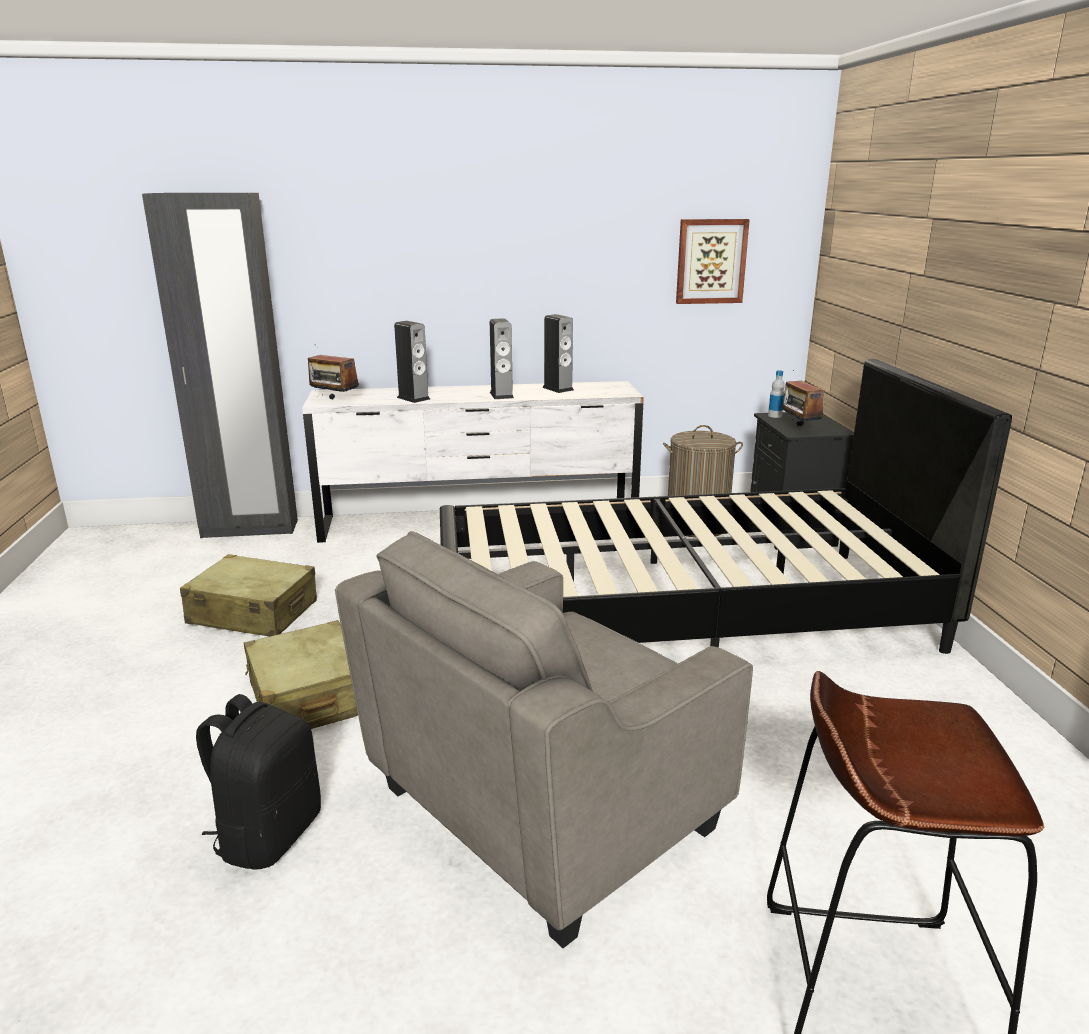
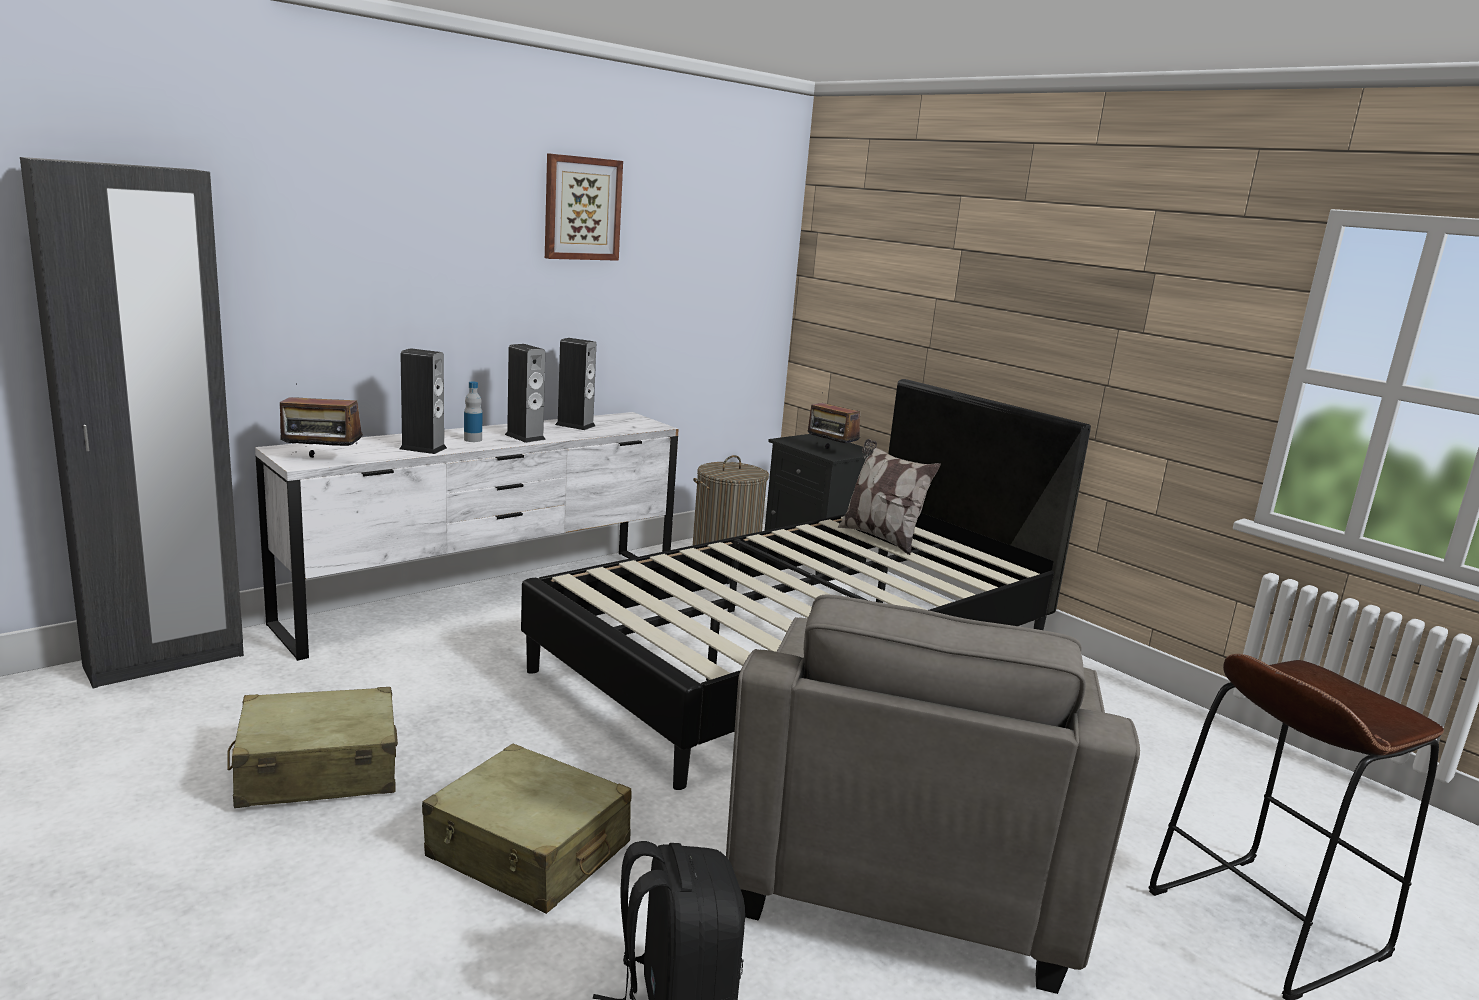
camera: 35 degrees left, 5 degrees down
(711, 261) = (709, 279): picture -> picture (582, 208)
(775, 415) = (791, 440): bottle -> bottle (473, 439)
(802, 515) = (880, 538): none -> pillow

